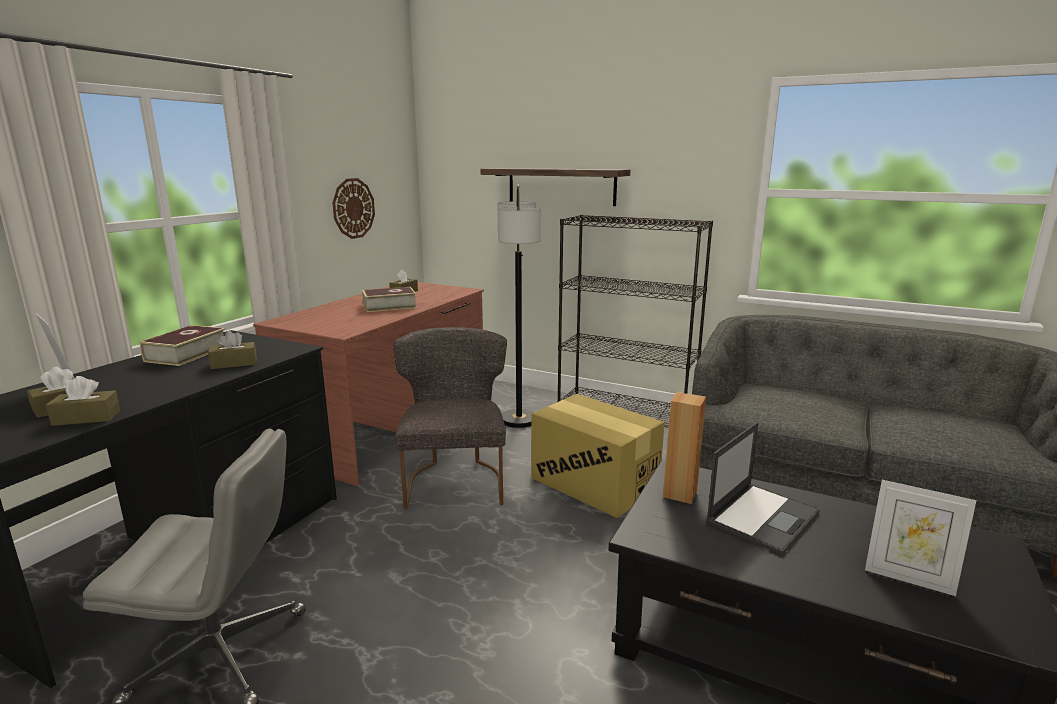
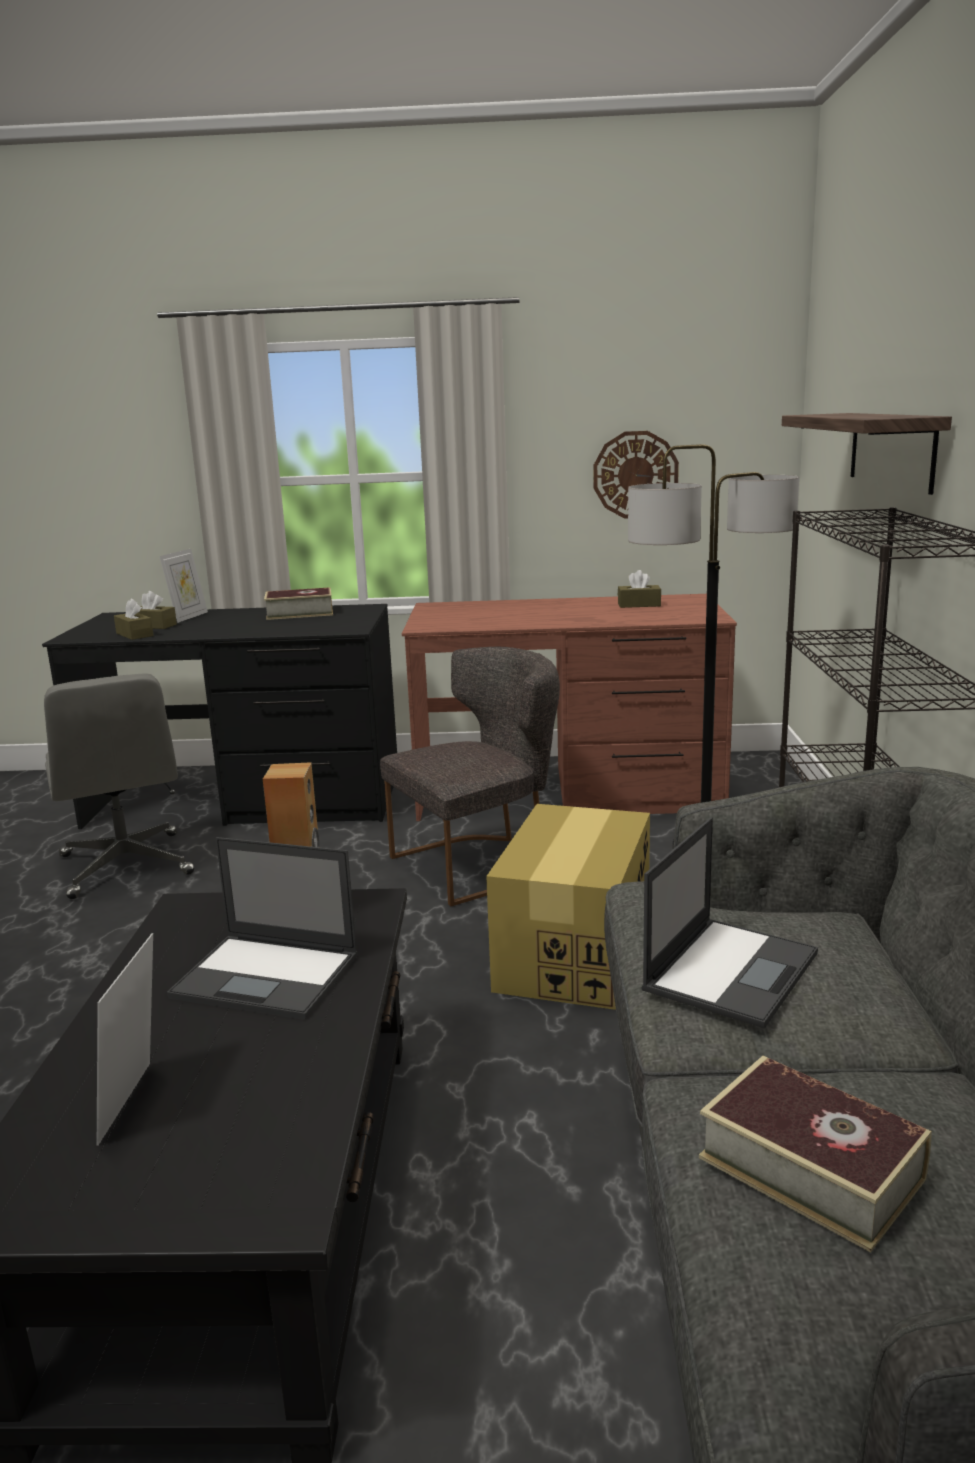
camera: 65 degrees right, 0 degrees up
(234, 363) = (286, 627): brown tissue box -> none
(389, 306) = (560, 615): book -> book (810, 1168)
(803, 410) = (731, 970): none -> laptop

